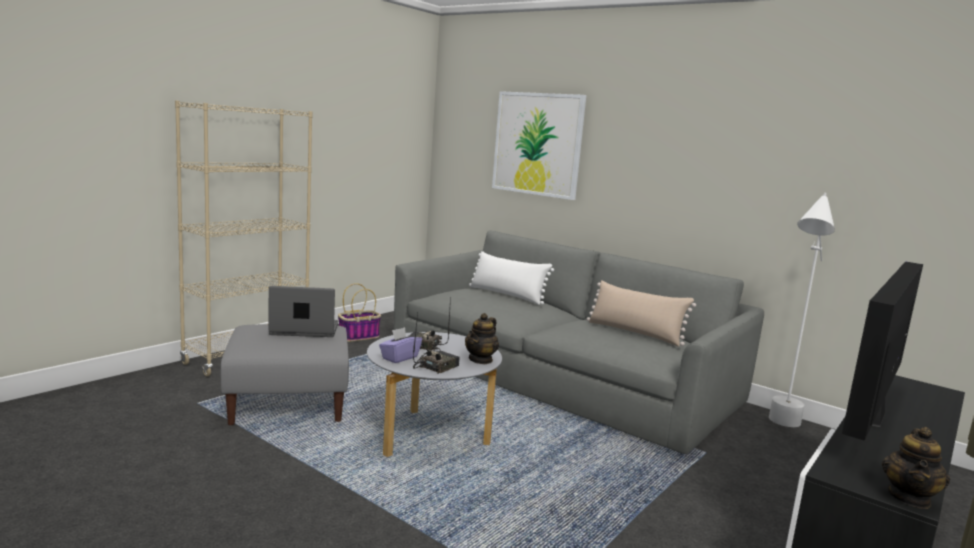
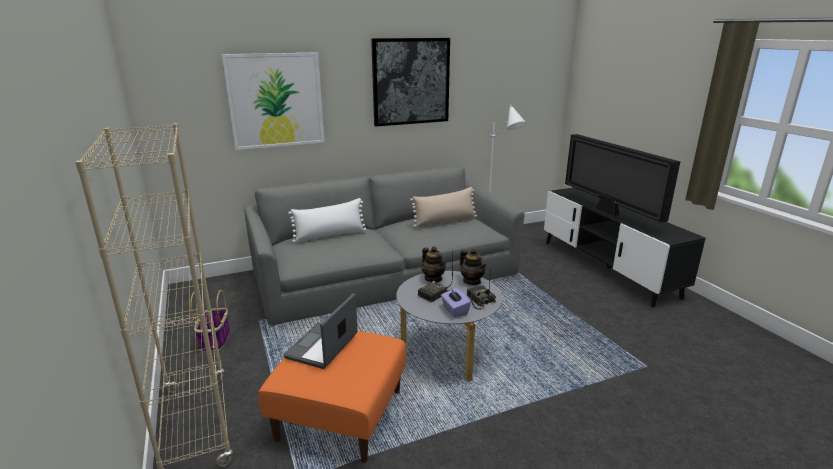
camera: 60 degrees left, 10 degrees up
(287, 403) = (341, 415): grey ottoman -> orange ottoman
(696, 142) = (411, 81): none -> picture
(909, 498) = (688, 235): teapot -> teapot (433, 278)

